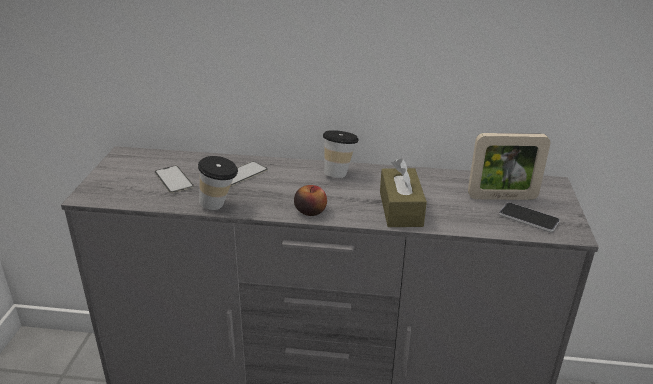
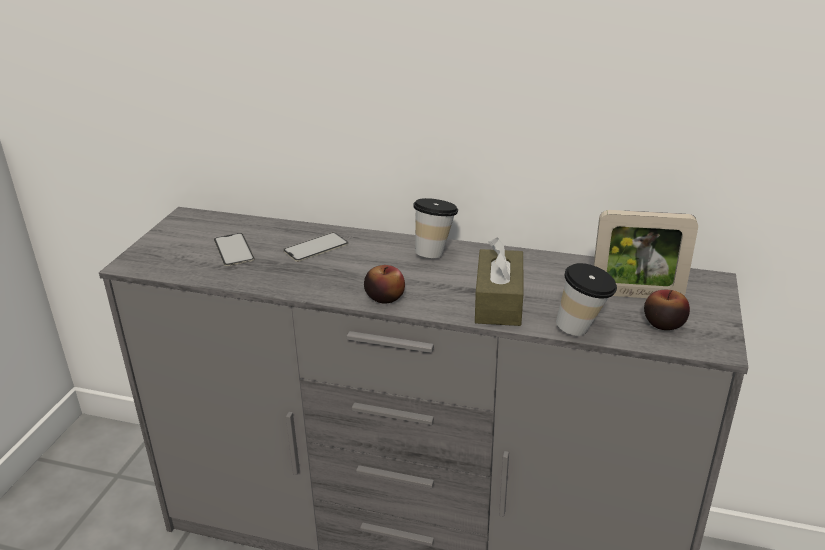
camera: 10 degrees right, 0 degrees up
(220, 205) = (278, 284): cup -> cup (582, 329)
(528, 218) = (663, 324): phone -> apple

